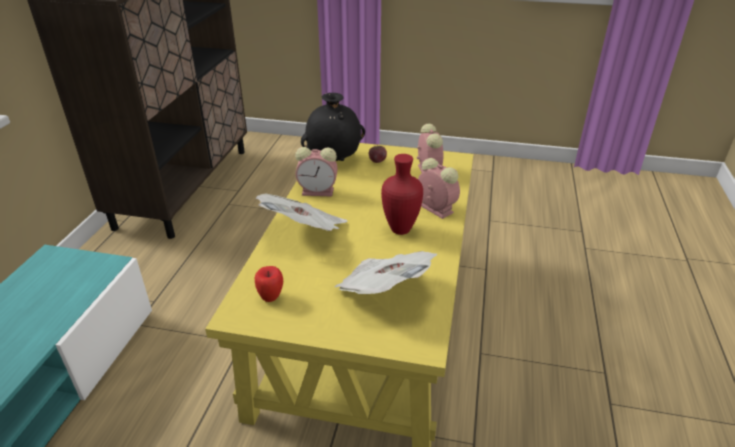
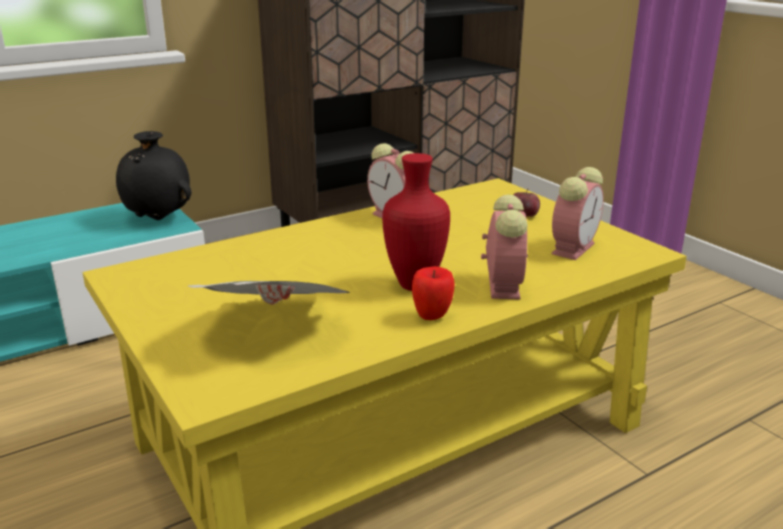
camera: 45 degrees right, 10 degrees down
(271, 297) = (172, 277): apple -> apple (432, 317)
(305, 231) = (312, 243): newspaper -> none
(334, 159) = (473, 198): black vase -> black vase (159, 218)

